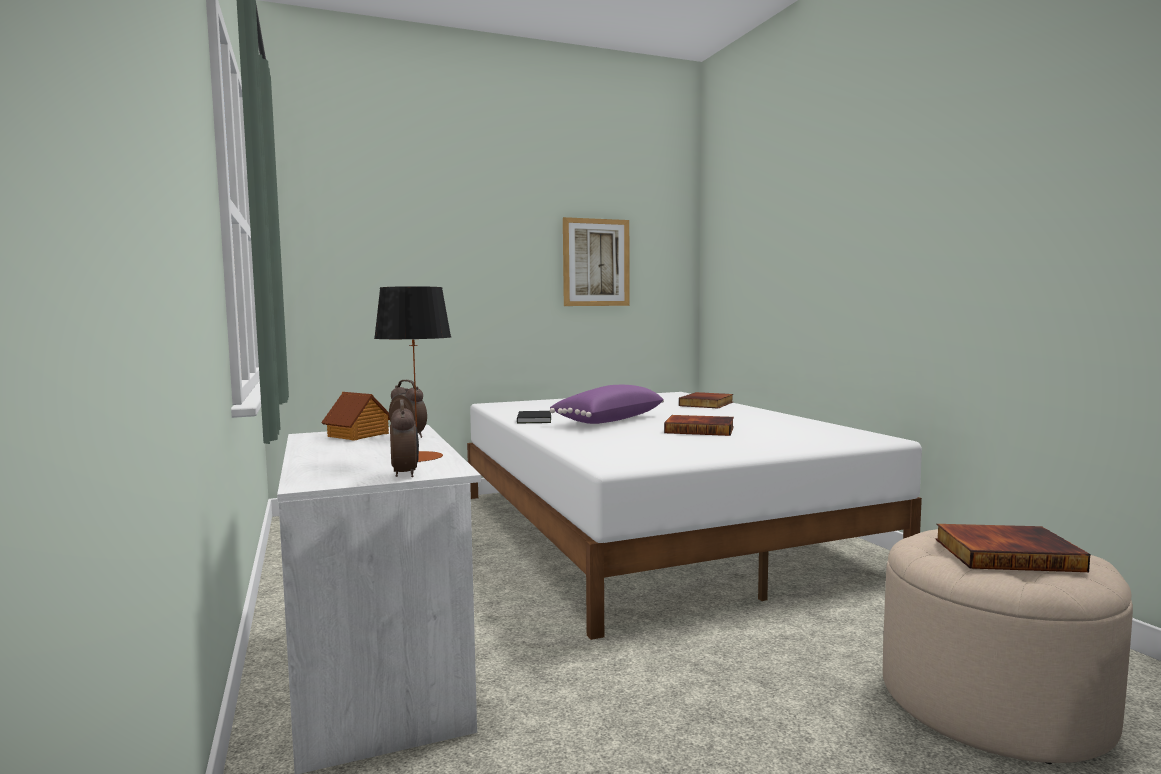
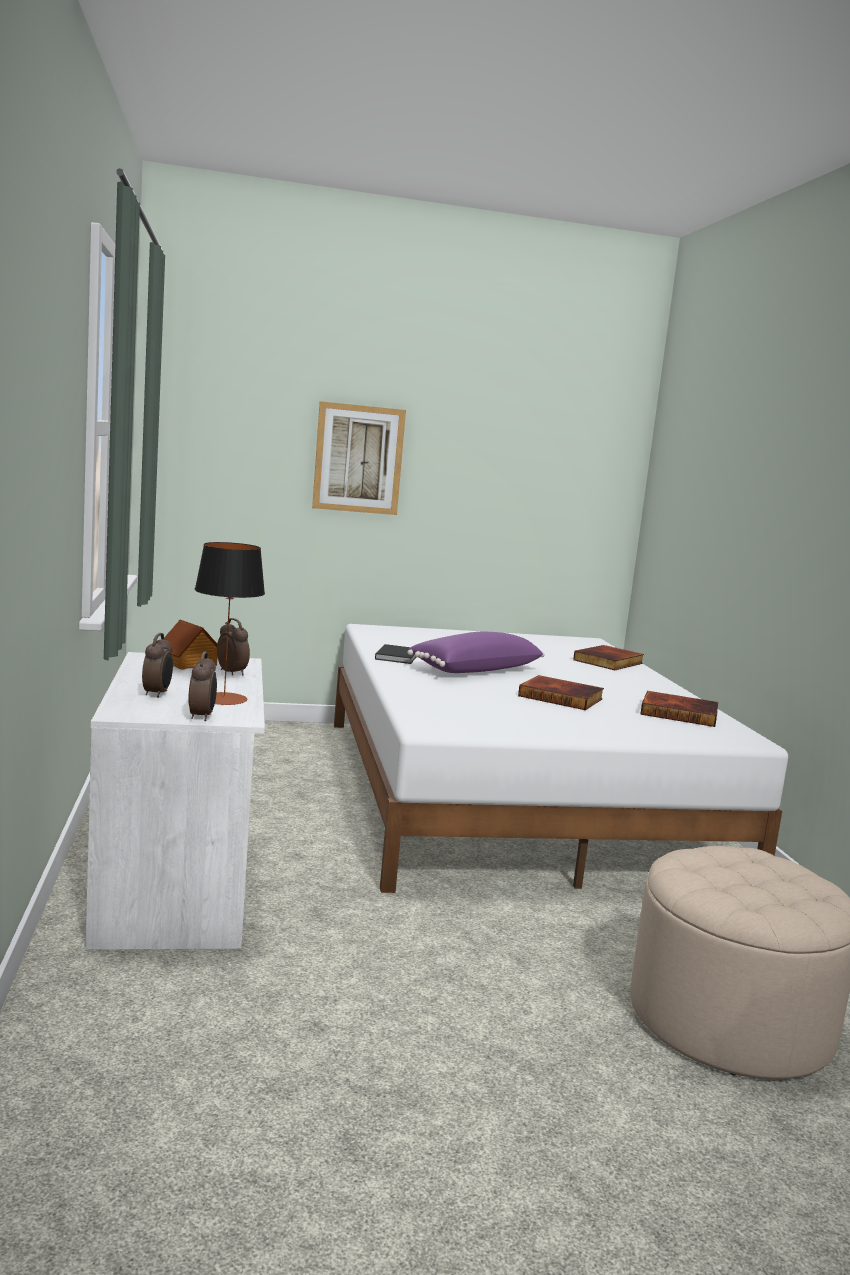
camera: 10 degrees right, 5 degrees up
(342, 461) = (157, 694): none -> alarm clock
(596, 262) = (513, 476): picture -> picture (358, 459)
(1006, 554) = (756, 880): book -> book (679, 713)

